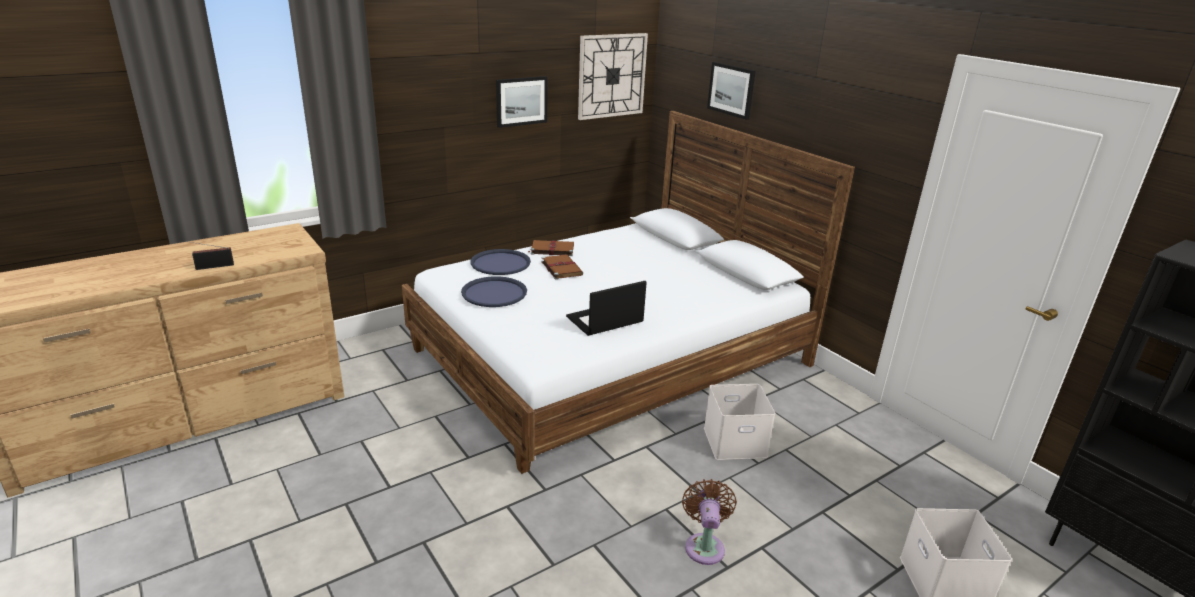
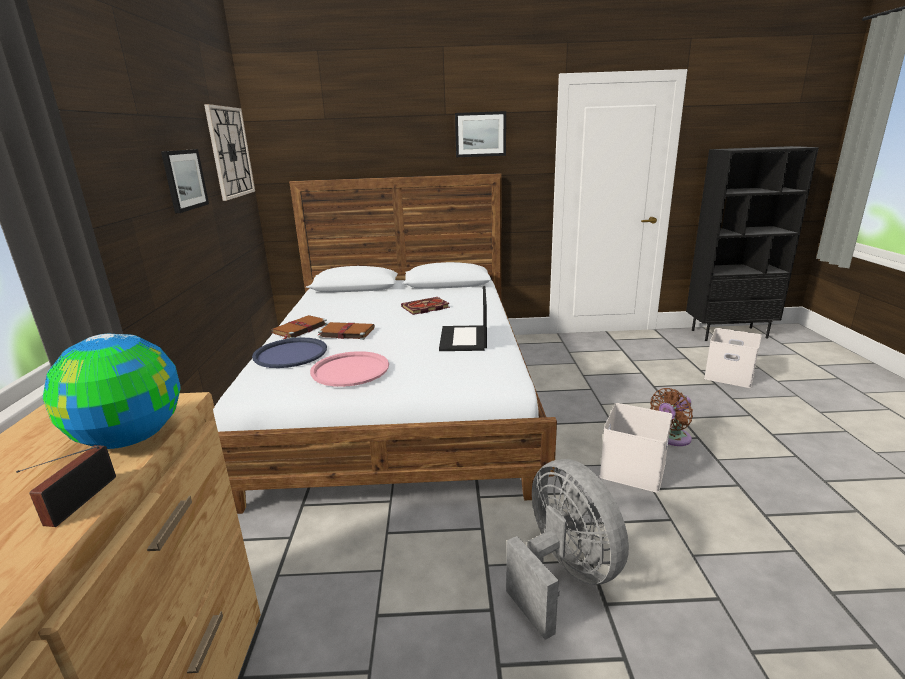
camera: 55 degrees left, 5 degrees down
(267, 254) = (131, 438): none -> globe
(440, 513) = (563, 576): none -> grey fan
(494, 293) = (350, 370): blue tray -> pink tray
(660, 282) = (425, 308): none -> book
(704, 545) = (671, 438): brown fan -> brown fan turned 75 degrees counterclockwise
(731, 90) = (359, 144): picture -> picture (480, 134)
(733, 443) = (563, 389): white storage box -> white storage box (634, 470)

